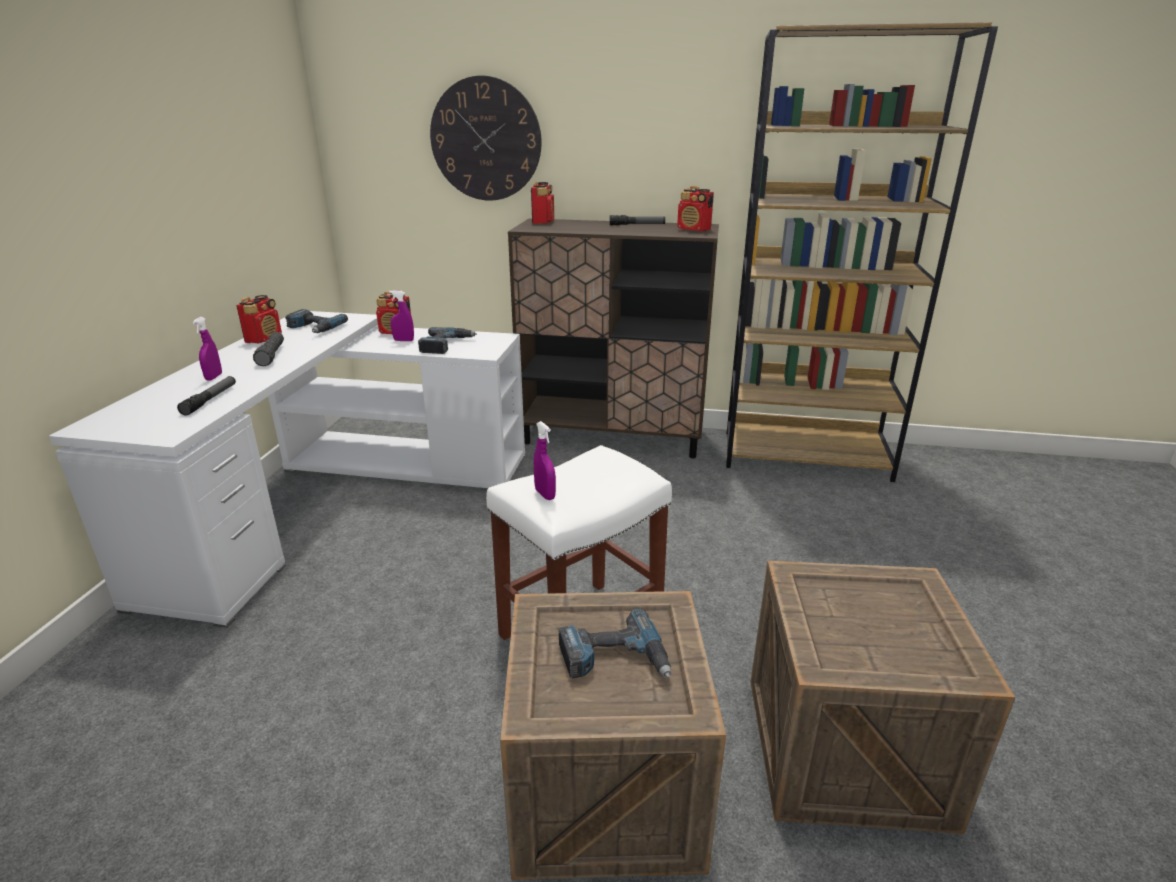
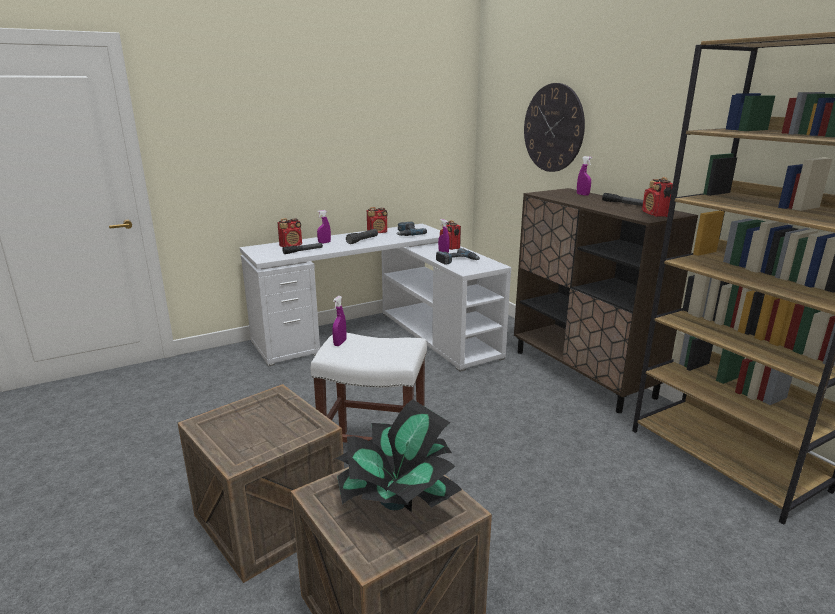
camera: 50 degrees right, 5 degrees down
(543, 221) = (567, 191): radio -> radio (291, 245)
(570, 222) = (582, 194): none -> purple spray bottle
(614, 659) = (260, 429): power drill -> none
(875, 616) = (396, 503): none -> potted plant

